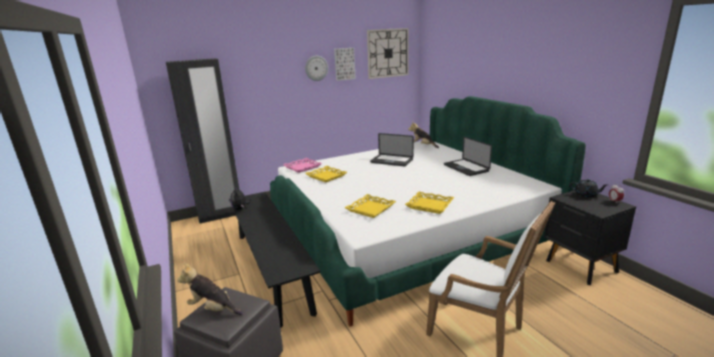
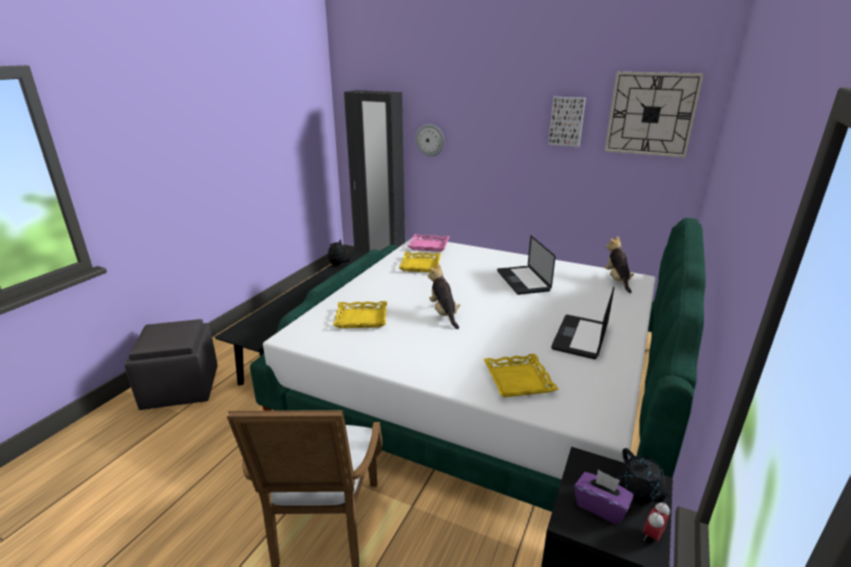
camera: 50 degrees right, 5 degrees up
(213, 309) = (163, 328): plush toy -> plush toy (444, 314)
(316, 68) = (522, 121): wall clock -> wall clock (430, 140)
(430, 205) = (411, 350): yellow tray -> yellow tray (519, 380)
(593, 204) = (600, 506): none -> purple tissue box

